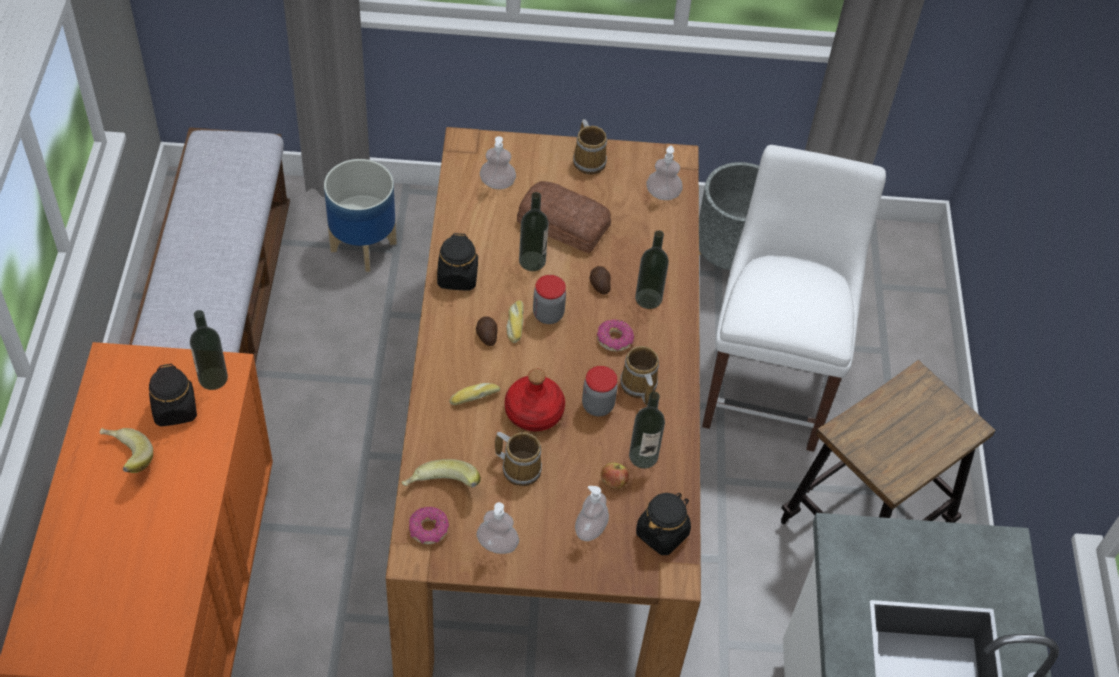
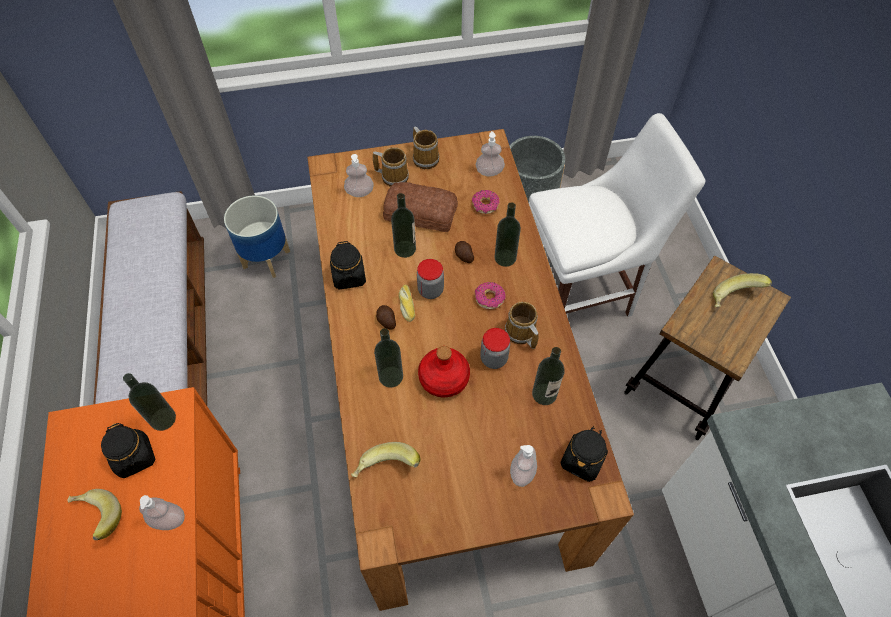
camera: 10 degrees left, 5 degrees up
(428, 529) = (385, 511): donut -> donut (485, 205)
(474, 396) = (391, 376): bread -> bottle
(497, 545) = (448, 509): soap dispenser -> soap dispenser (169, 520)
(520, 467) = (446, 431): mug -> mug (393, 176)
(613, 482) = (527, 424): apple -> none
(768, 385) = (582, 292): white chair -> white chair turned 75 degrees clockwise
(922, 416) = (734, 300): none -> banana

